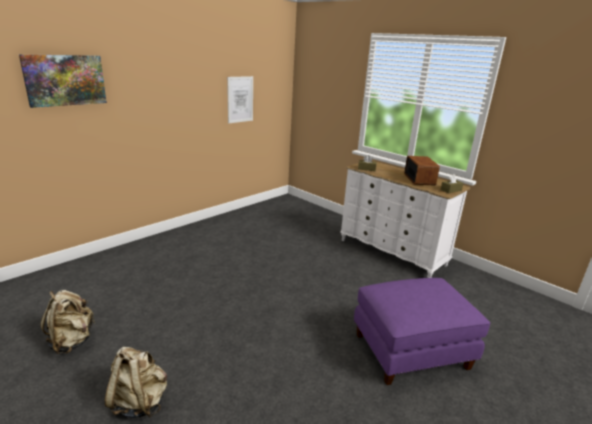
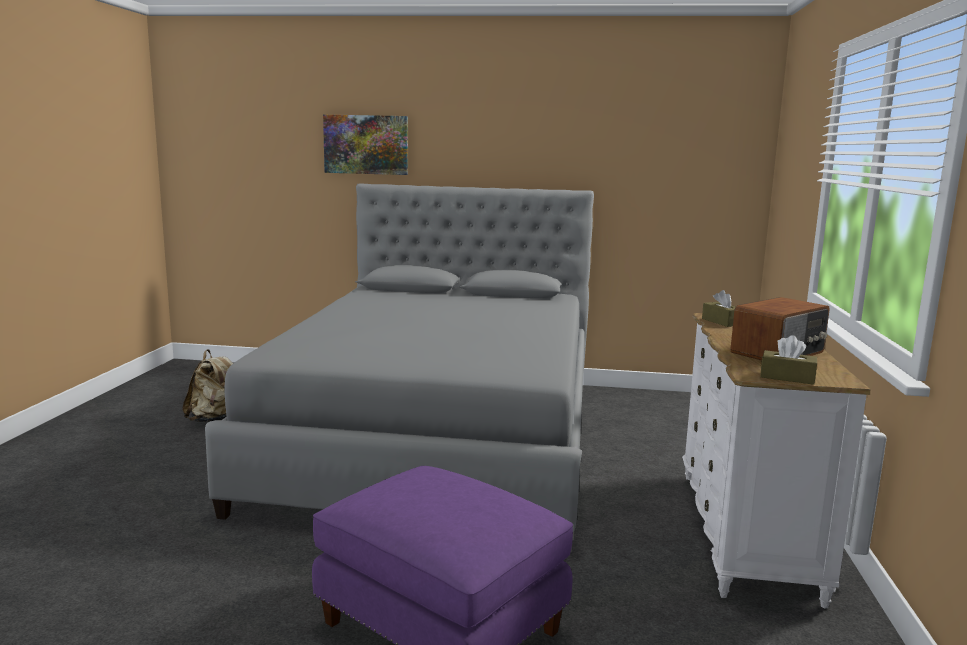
camera: 55 degrees right, 10 degrees down
(139, 402) = (158, 478): beige backpack -> none
(228, 273) = (439, 437): none -> grey bed
(240, 99) = (633, 191): picture -> none

